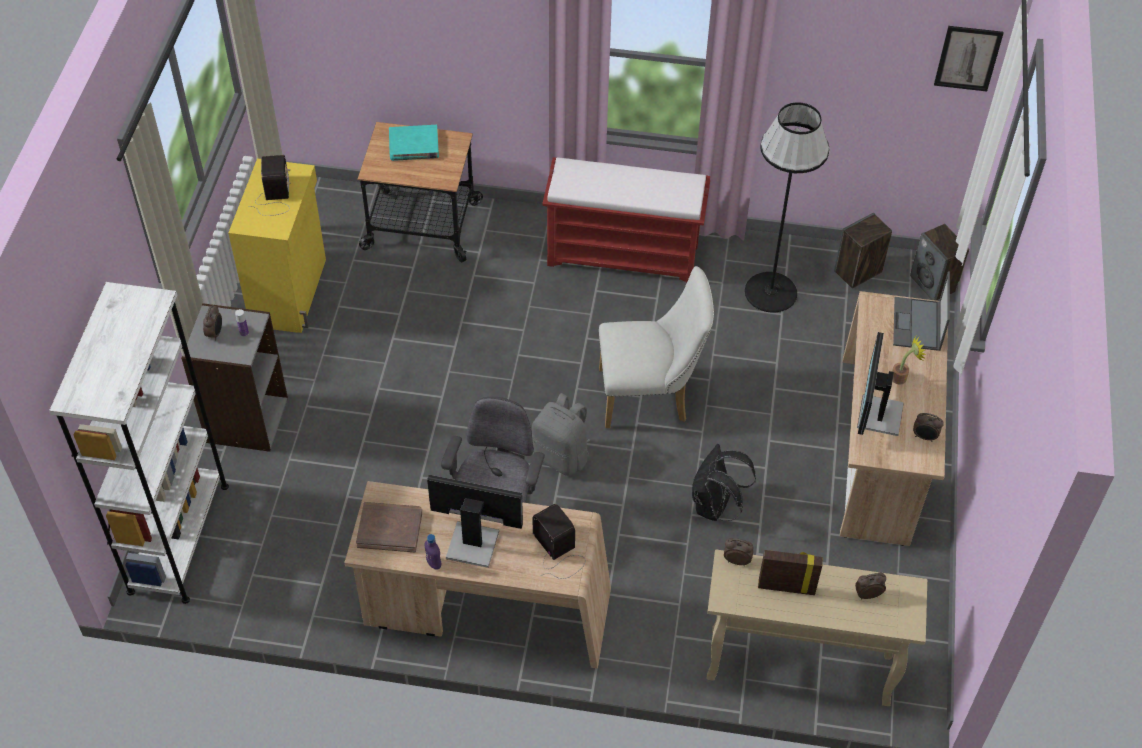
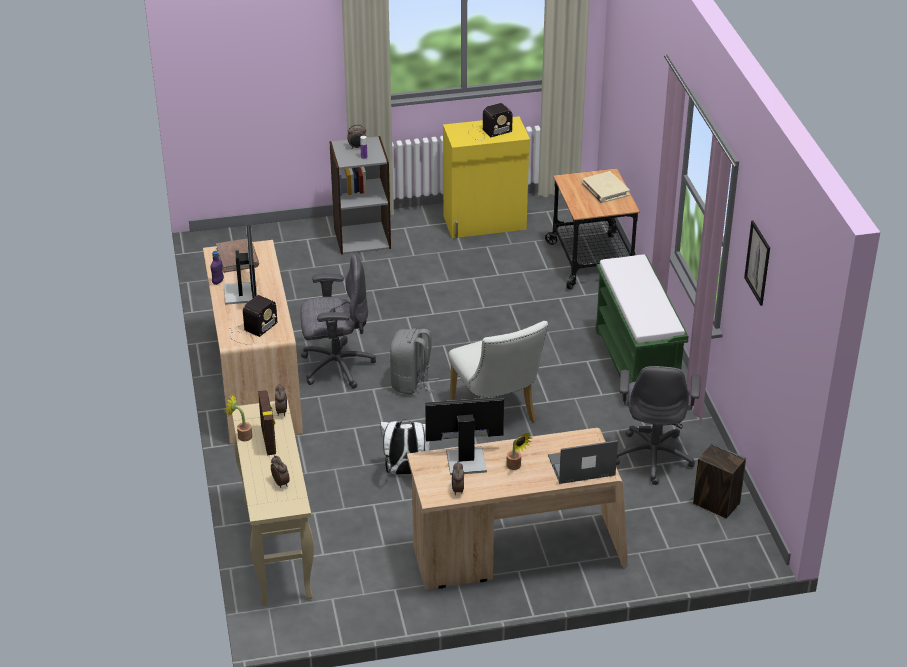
camera: 70 degrees right, 15 degrees down
(178, 538) = (252, 239): white bookcase -> none
(414, 145) = (605, 189): turquoise book -> beige book
(624, 254) = (636, 366): red bench -> green bench
(714, 507) = (406, 471): black backpack -> white backpack
(768, 612) = (242, 436): none -> potted plant
(771, 292) = (653, 456): black floor lamp -> grey office chair
(933, 283) = (737, 555): speaker -> none
(968, 58) = (802, 335): picture -> picture (757, 263)

